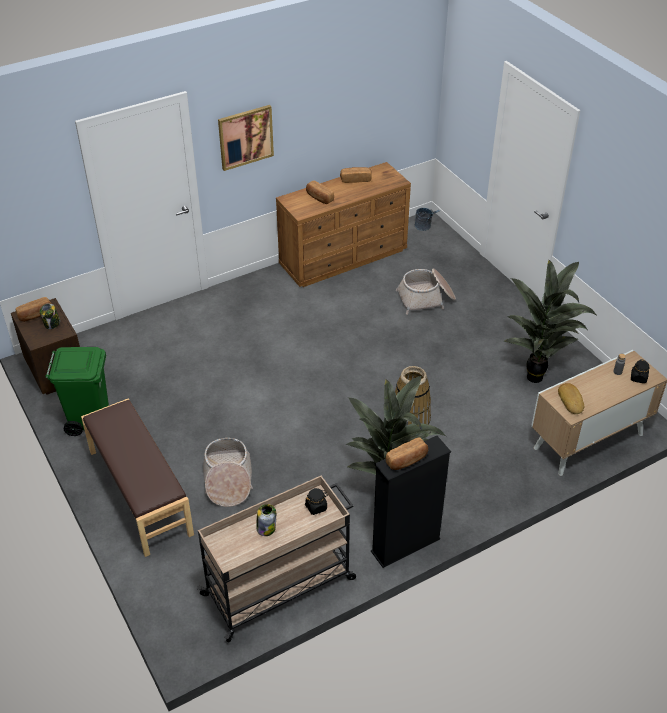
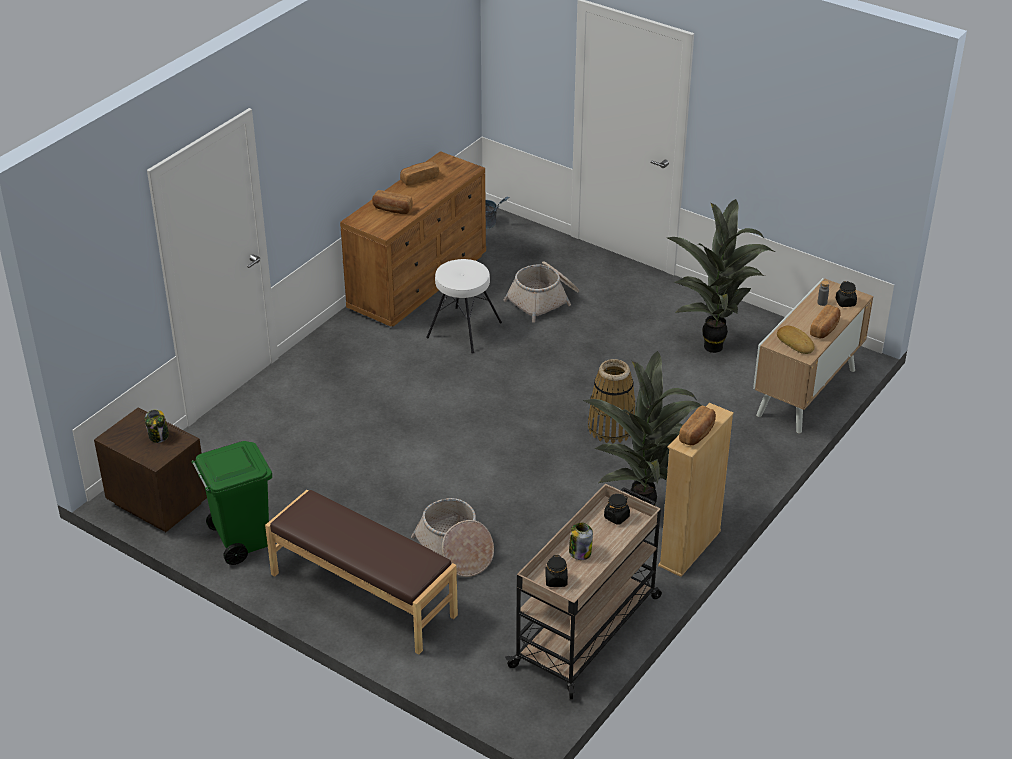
camera: 25 degrees left, 5 degrees down
(36, 315) = (129, 432): bread -> bread (825, 329)
(231, 546) = (556, 580): none -> black jar
(245, 137) = (307, 152): picture -> none
(351, 304) = (463, 329): none -> white stool
(405, 545) = (690, 548): black bookcase -> beige bookcase

